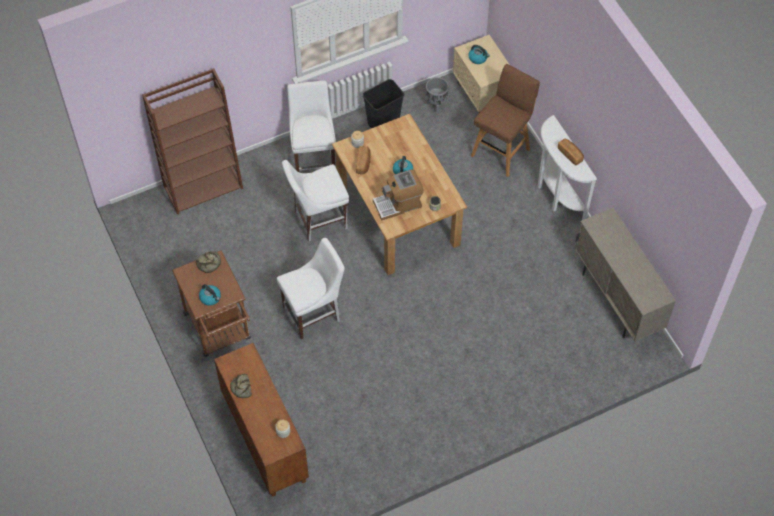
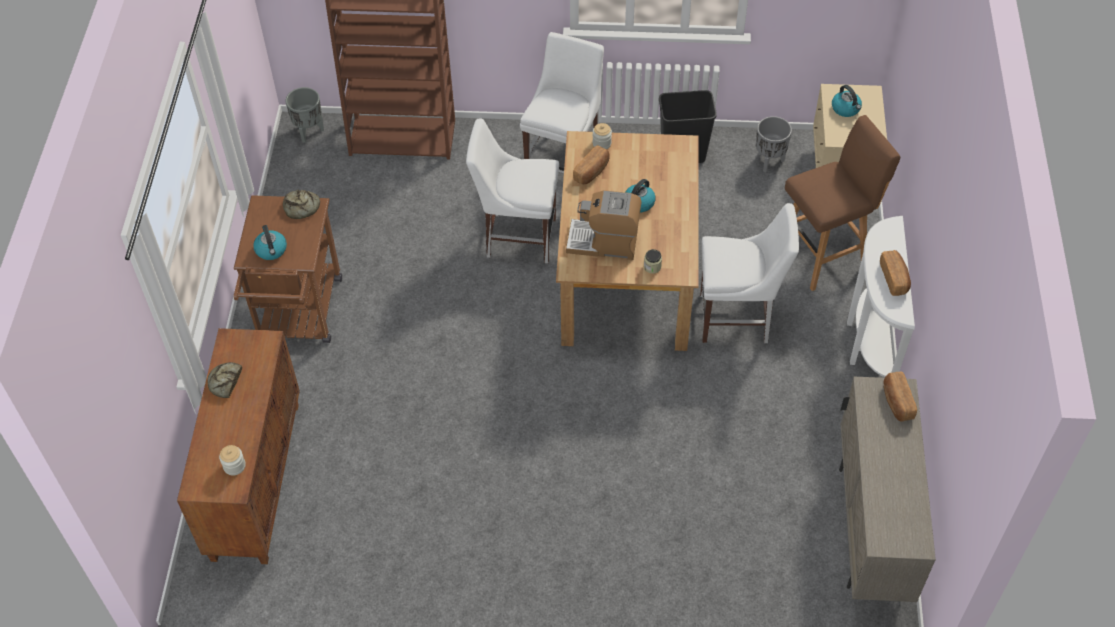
camera: 30 degrees right, 5 degrees down
(140, 209) = (309, 132): none -> grey planter
(314, 313) = (432, 350): white chair -> white chair (738, 319)
(610, 225) = (897, 402): none -> bread

